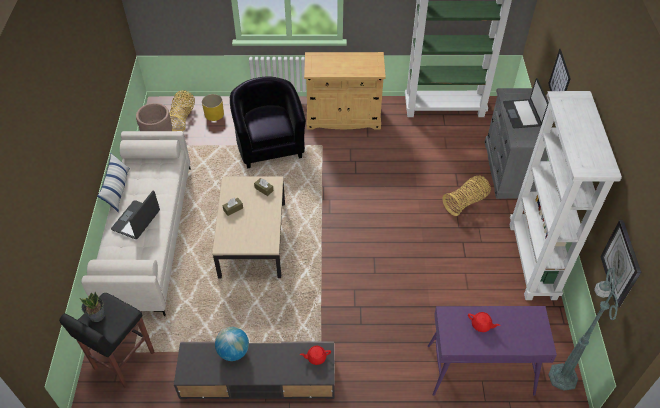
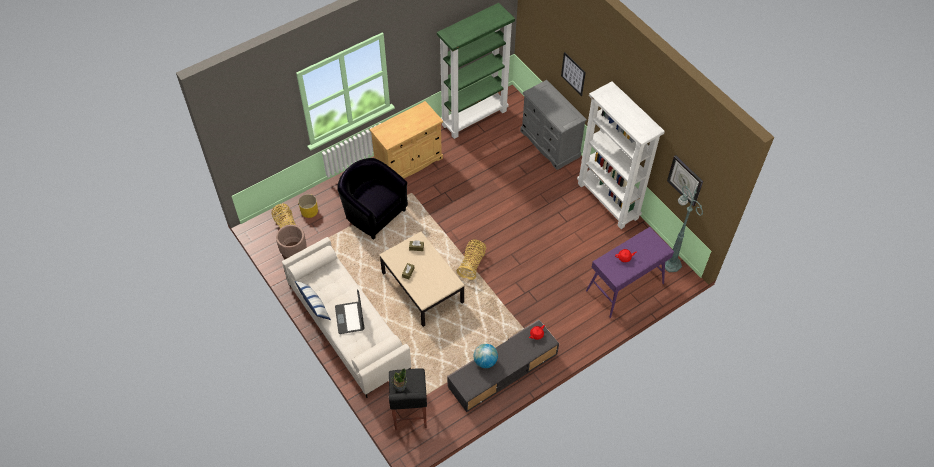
camera: 35 degrees left, 5 degrees up
(466, 202) = (540, 183): basket -> basket (472, 264)
(522, 114) = (552, 104): laptop -> none

